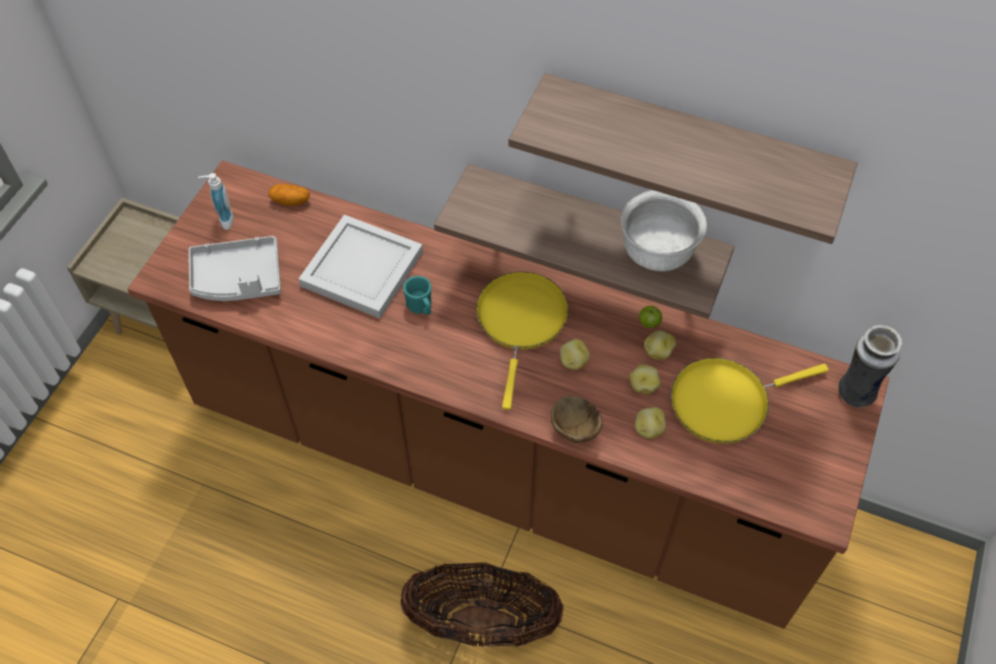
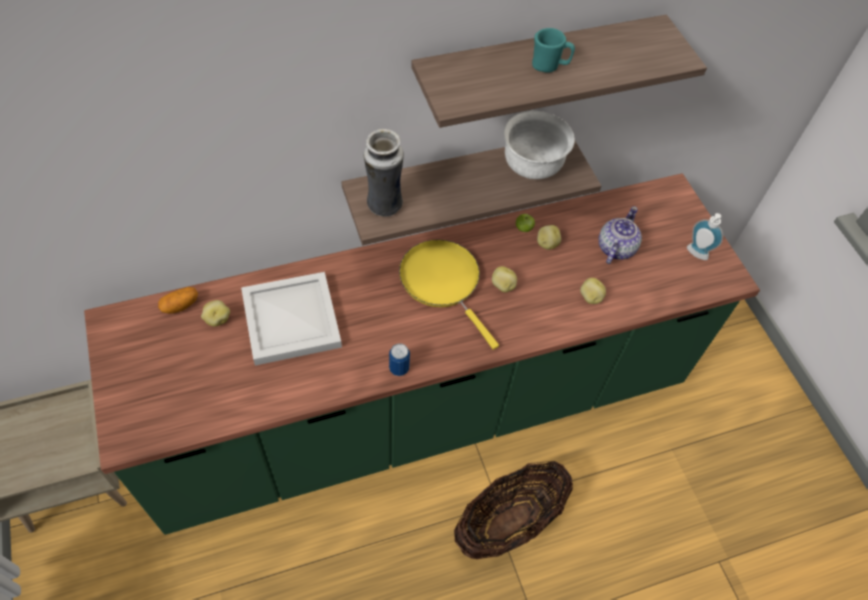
camera: 45 degrees left, 0 degrees up
(223, 220) = (135, 356): soap dispenser -> soap dispenser (695, 254)
(238, 279) = (196, 394): grey tray -> none
(409, 368) = (399, 368): none -> can
(421, 307) = (364, 319): turquoise mug -> turquoise mug (549, 66)
(498, 463) = (423, 410): brown counter -> green counter
(575, 425) = (545, 327): brown bowl -> none
(643, 385) = (559, 271): potato -> potato (217, 319)
(725, 401) = (615, 248): yellow frying pan -> teapot
(854, 393) = (675, 194): vase -> vase (384, 206)

